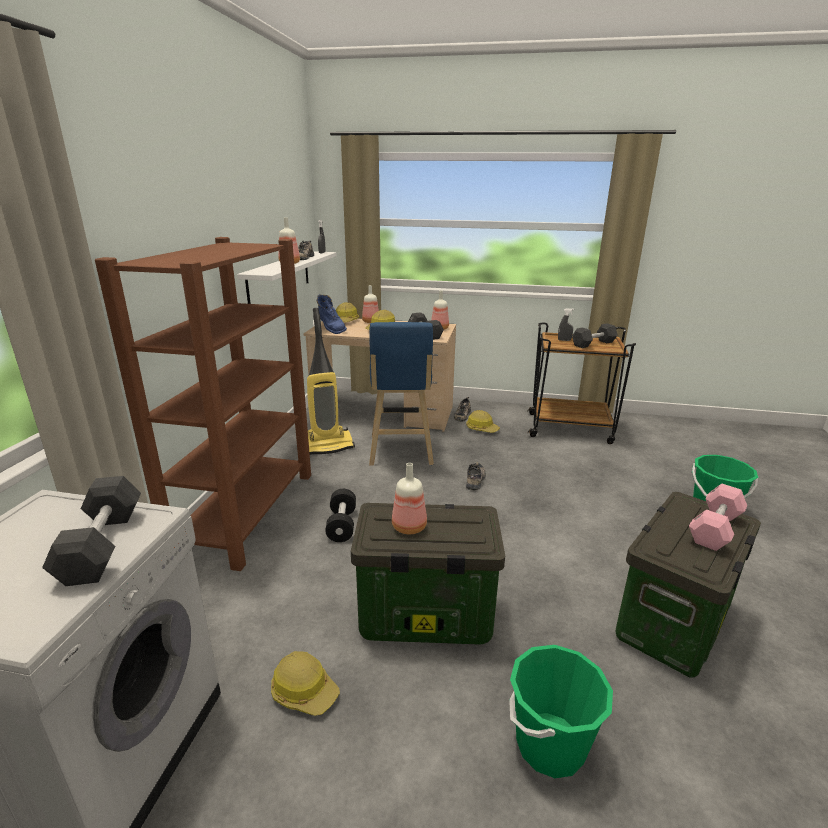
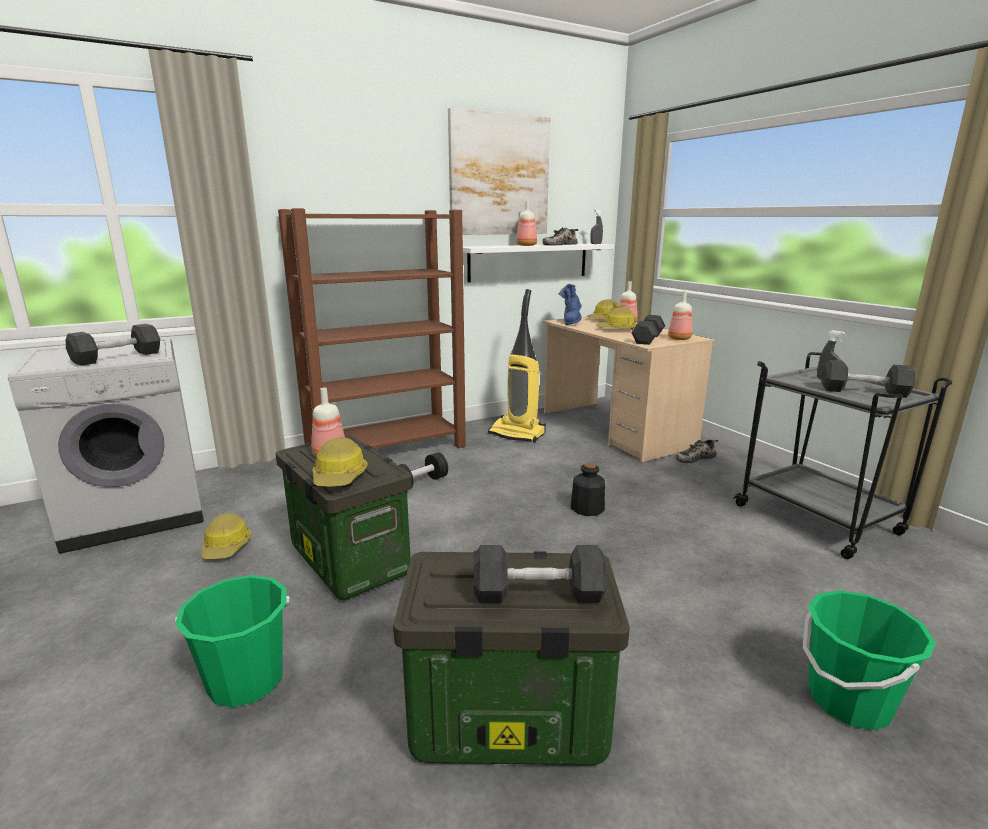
camera: 50 degrees right, 5 degrees down
(254, 191) = (499, 175): none -> picture
(400, 452) = (565, 460): blue stool -> none
(476, 479) = (586, 508): shoe -> bottle
(482, 428) = (690, 476): hard hat -> hard hat (340, 477)
(570, 428) = (818, 520): brown cart -> grey cart
(715, 528) = (538, 594): pink dumbbell -> black dumbbell

